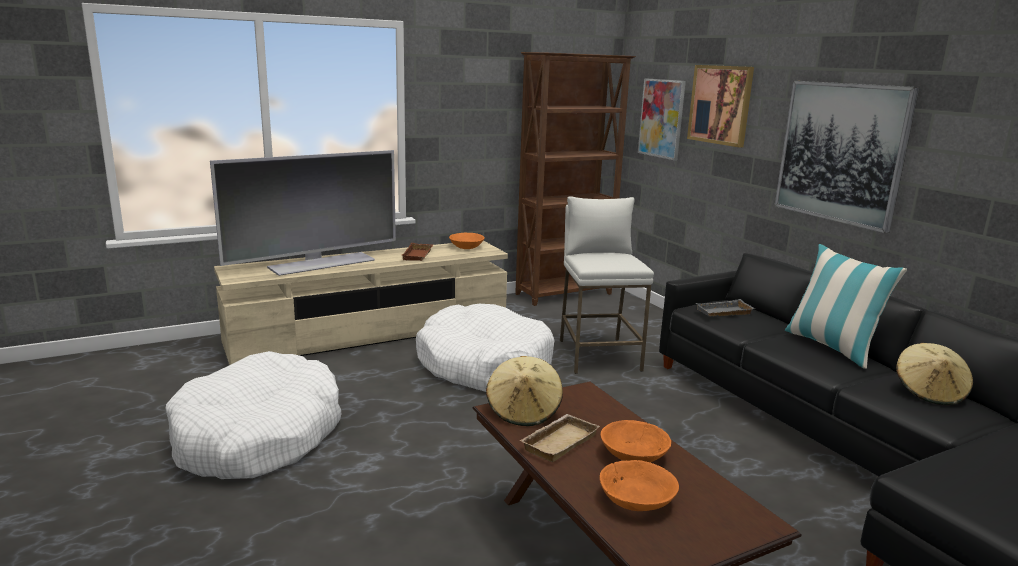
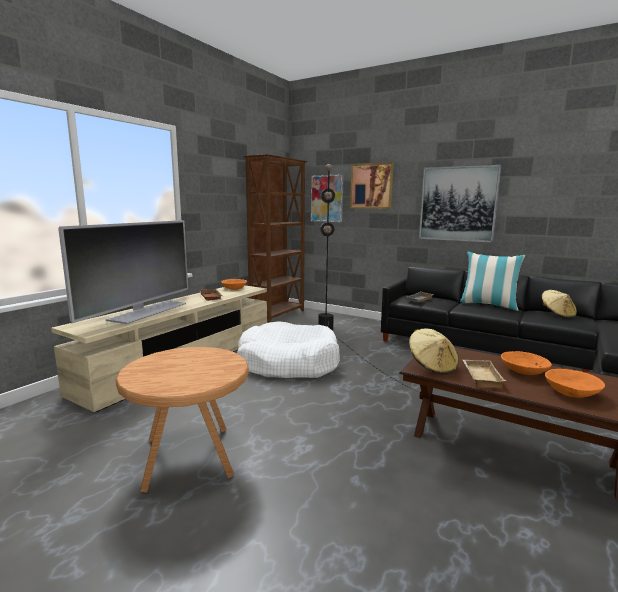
camera: 30 degrees left, 5 degrees down
(258, 436) = (189, 456): white dog bed -> brown side table
(598, 355) = (343, 342): white stool -> black floor lamp

